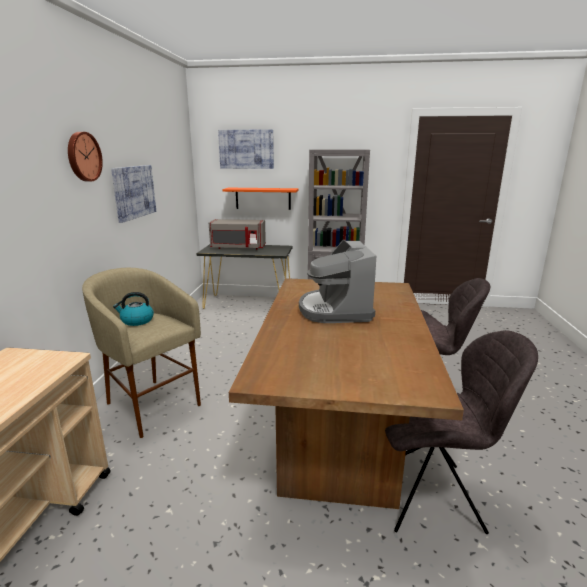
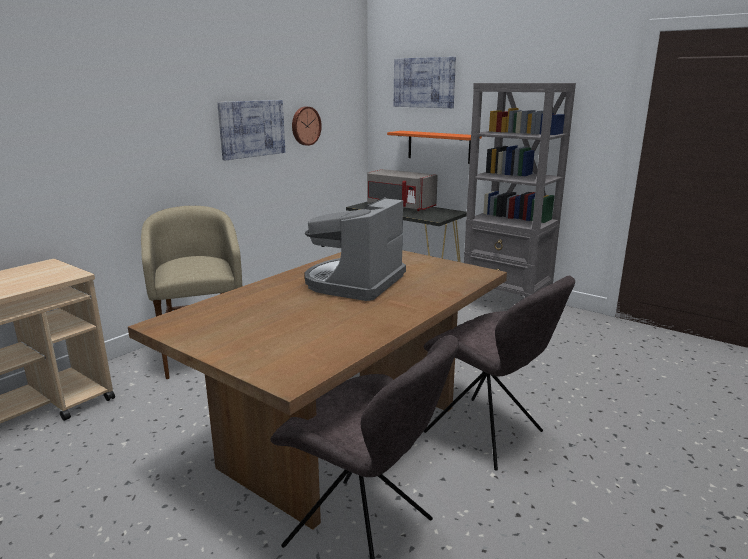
camera: 30 degrees right, 0 degrees up
(83, 157) = (177, 89): wall clock -> wall clock (305, 126)
(136, 321) = (188, 260): kettle -> none

